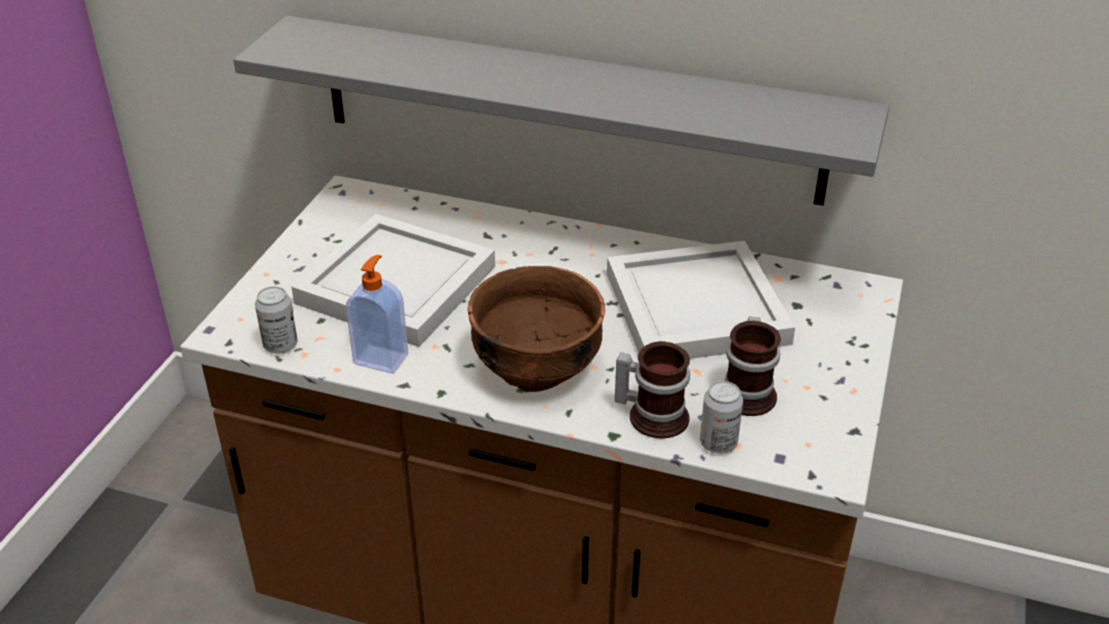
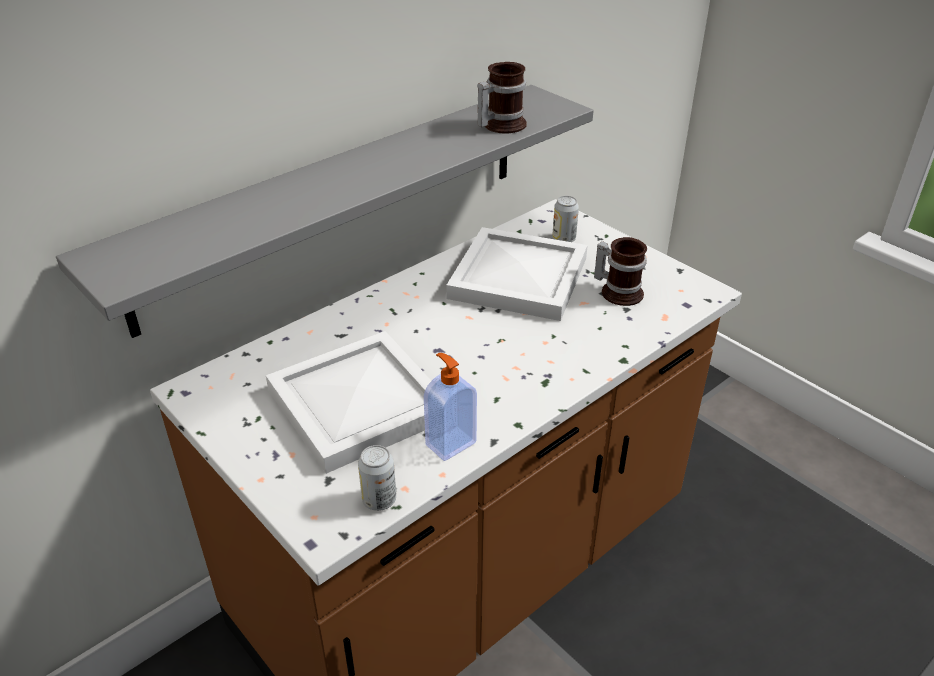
camera: 60 degrees left, 0 degrees up
(535, 369) = (527, 369): brown bowl -> none
(653, 414) = (614, 336): mug -> mug (500, 125)
(718, 443) = (659, 321): can -> can (564, 239)

